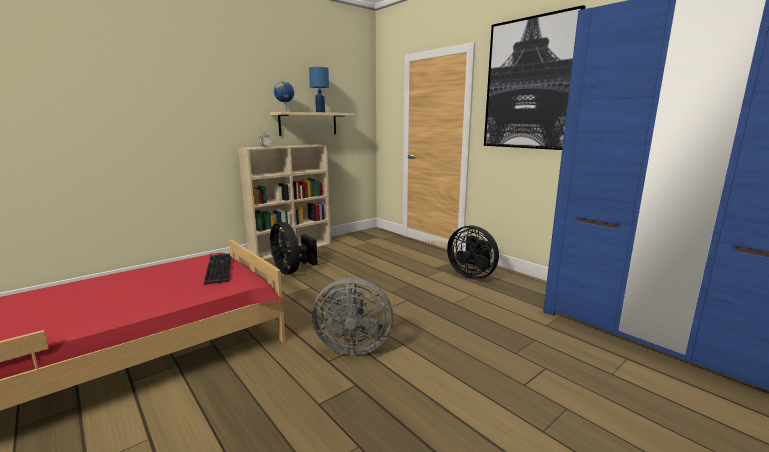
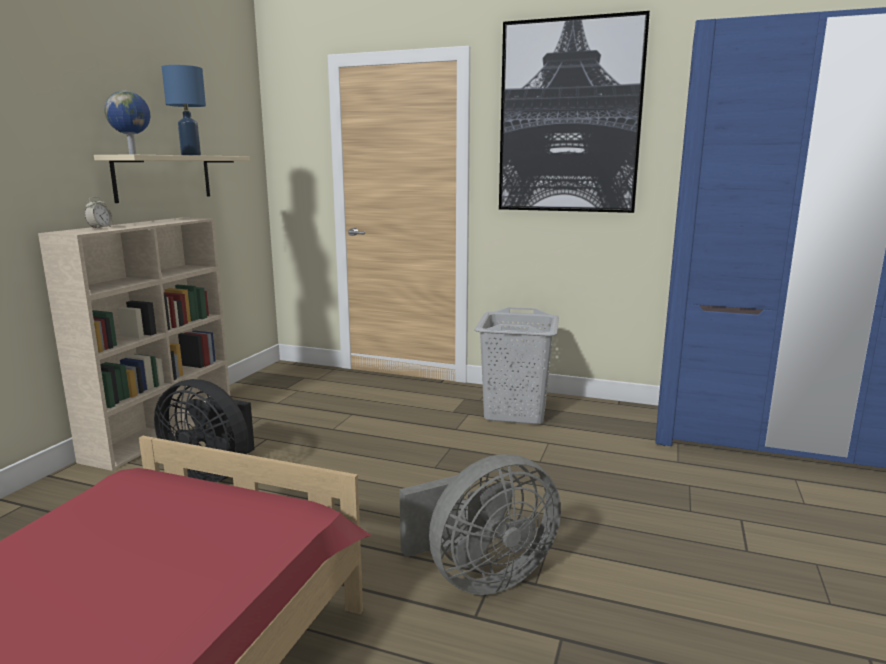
camera: 30 degrees left, 0 degrees up
(217, 270) = (194, 507): keyboard -> none
(472, 275) = (516, 412): black fan -> grey laundry basket

